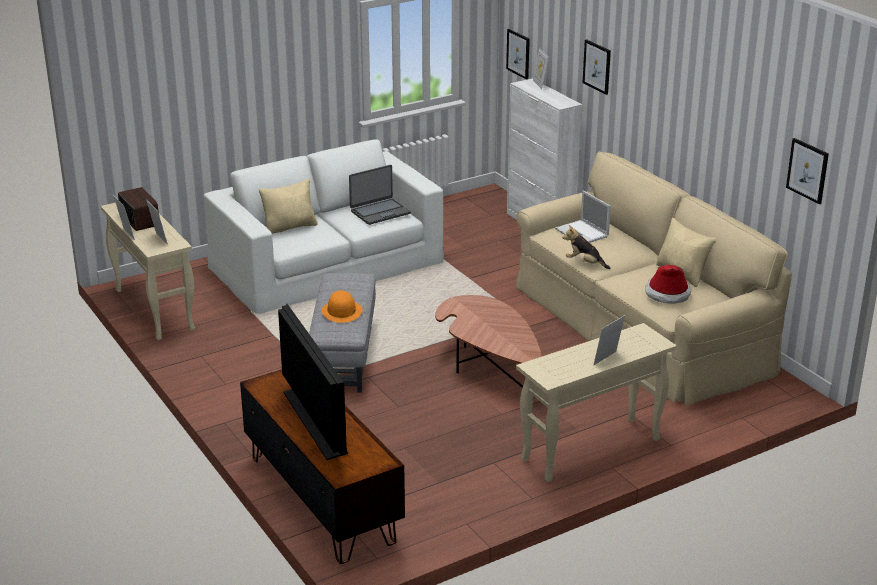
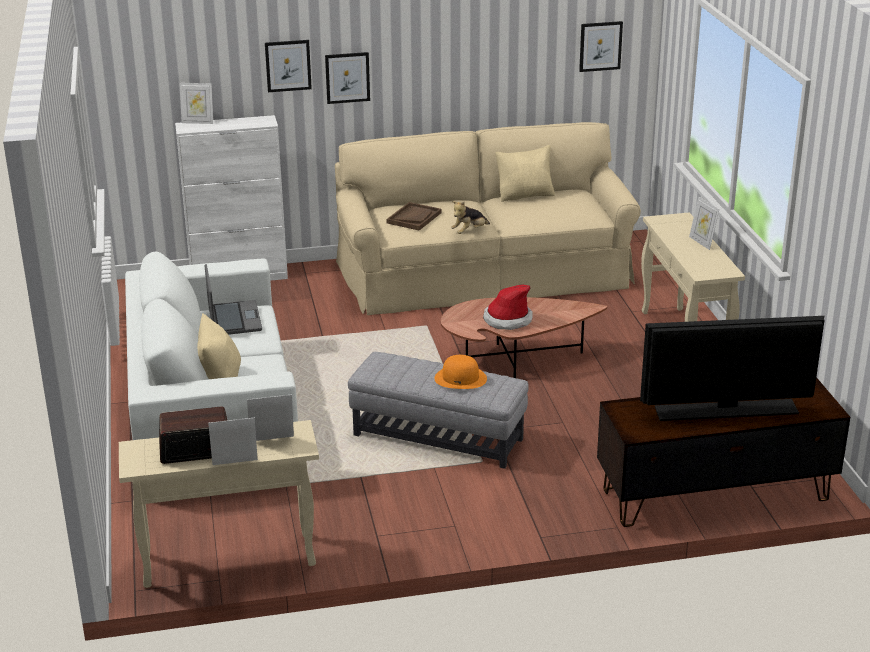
camera: 70 degrees left, 0 degrees up
(518, 53) = (135, 106): picture -> picture (347, 77)
(582, 233) = (414, 218): laptop -> brown tray
(667, 294) = (562, 208): hat -> hat (507, 319)

